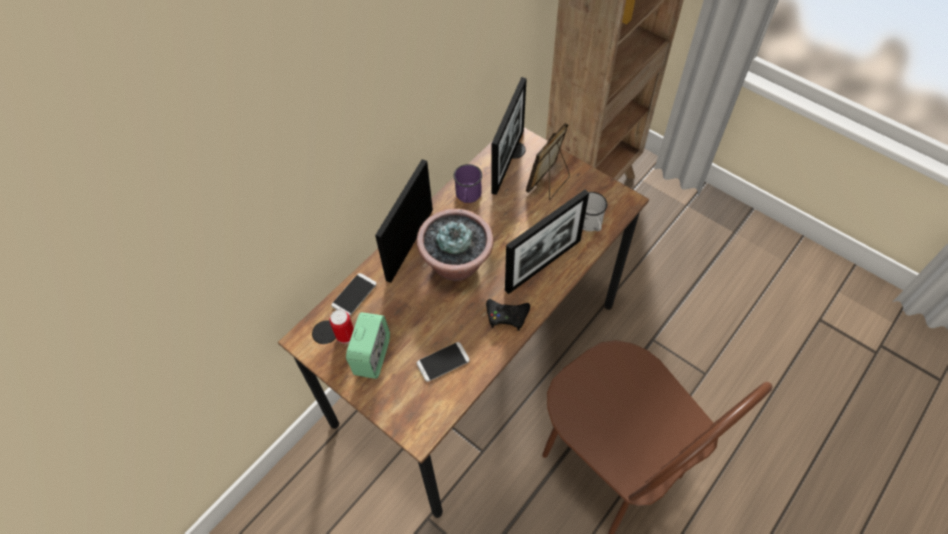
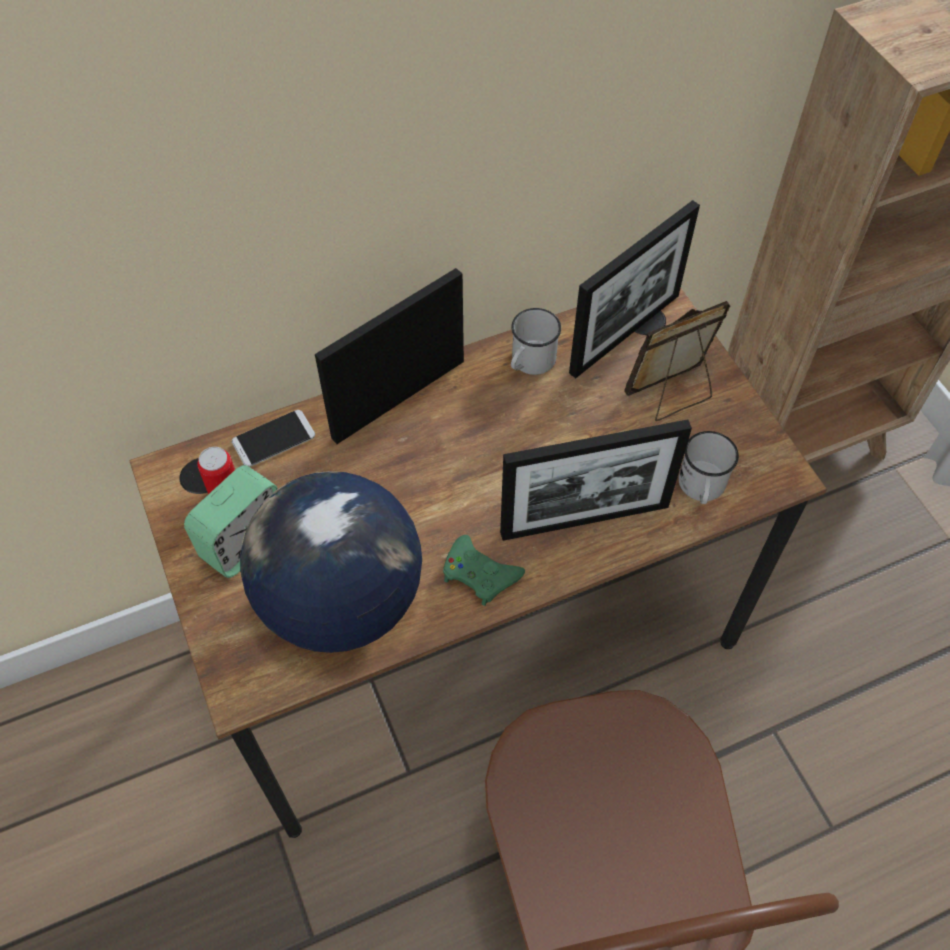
camera: 25 degrees right, 0 degrees up
(443, 362) = (340, 599): phone -> globe
(456, 264) = (450, 459): potted plant -> none
(467, 196) = (529, 363): purple mug -> white mug
(507, 316) = (479, 574): black game controller -> green game controller

